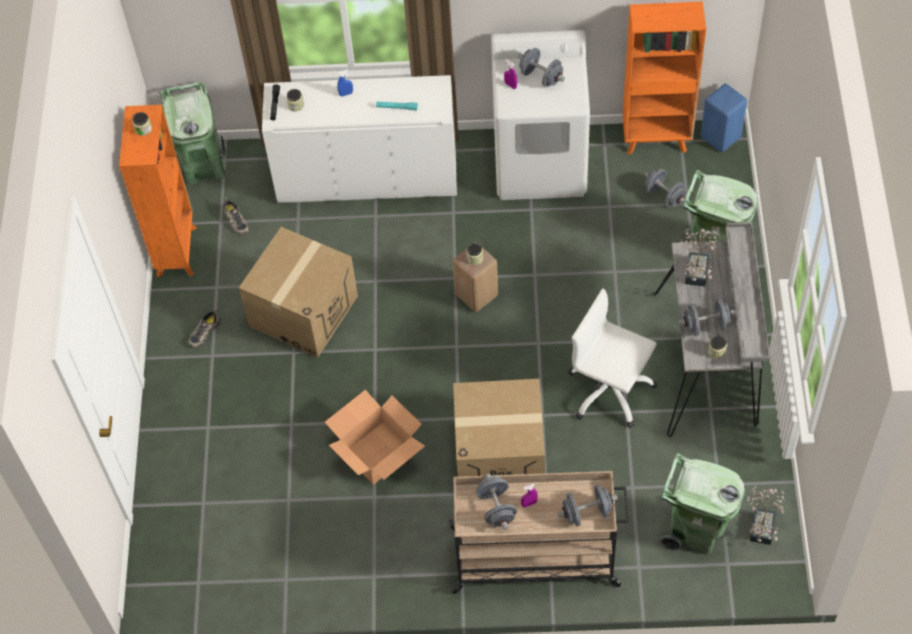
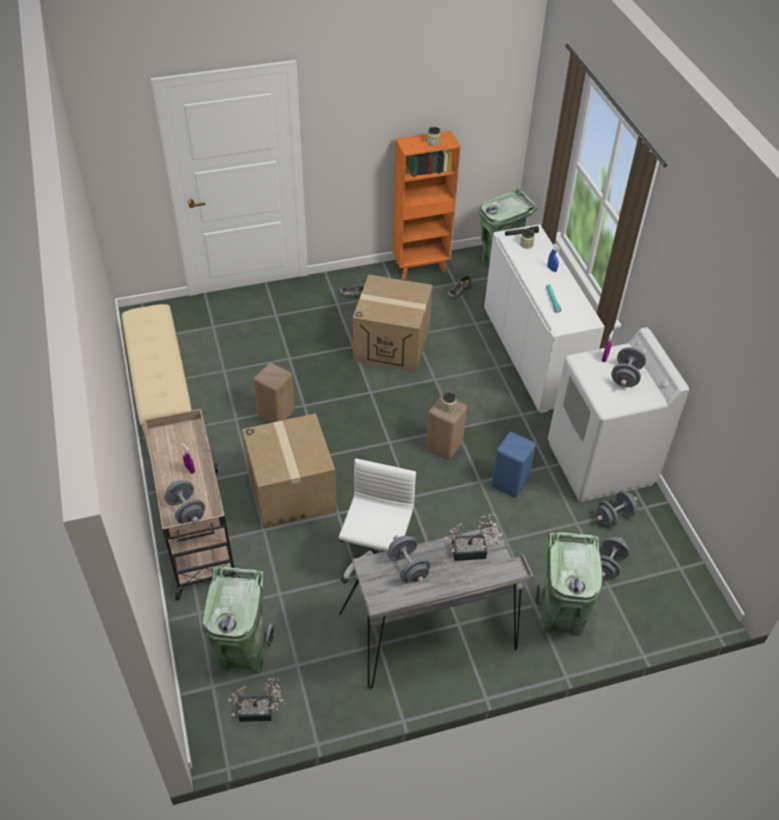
camera: 70 degrees right, 10 degrees down
(314, 575) = (162, 398): none -> beige bench
(377, 452) = (276, 412): cardboard box -> beige stool
(496, 508) = (182, 448): grey dumbbell -> grey dumbbell (614, 516)
(657, 139) = (671, 548): orange bookcase -> none
(716, 351) = (380, 582): jar -> none
(722, 137) = (703, 603): blue stool -> blue stool (510, 484)

